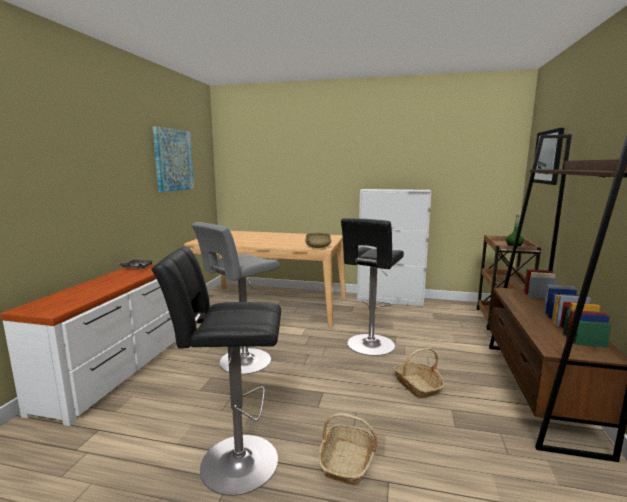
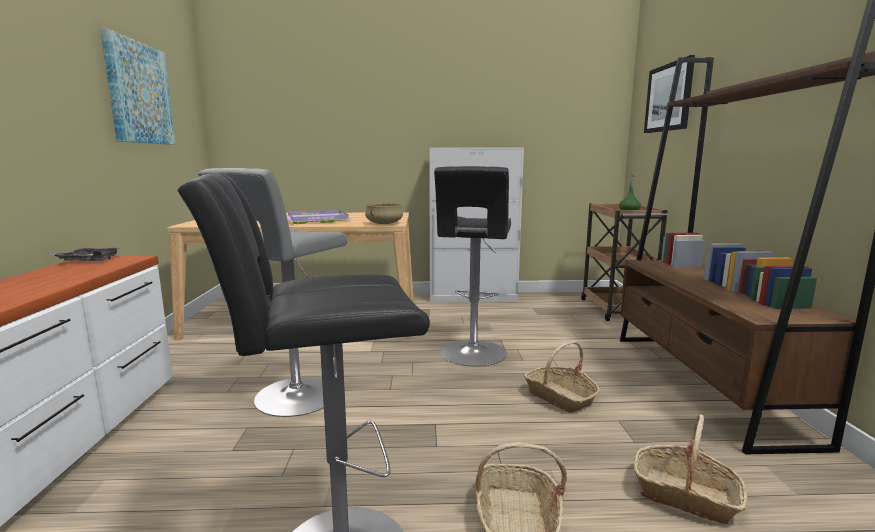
camera: 15 degrees left, 0 degrees up
(277, 240) = (318, 219): none -> purple tray
(471, 469) = (685, 495): none -> basket

